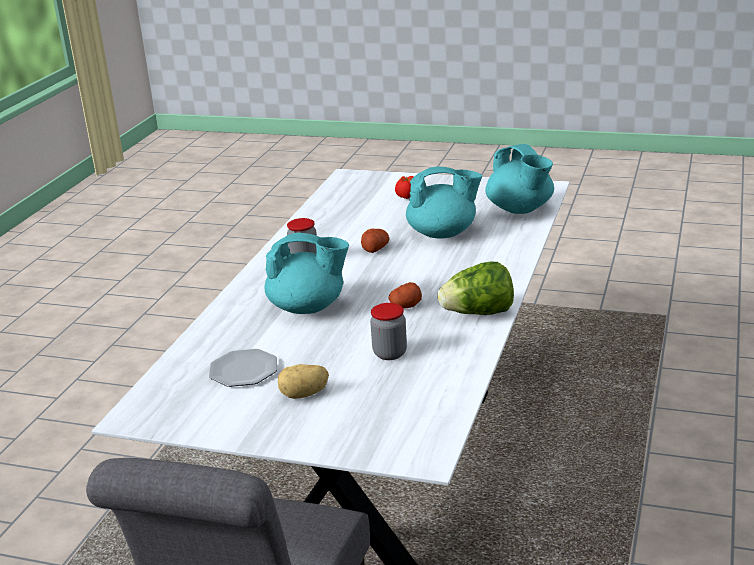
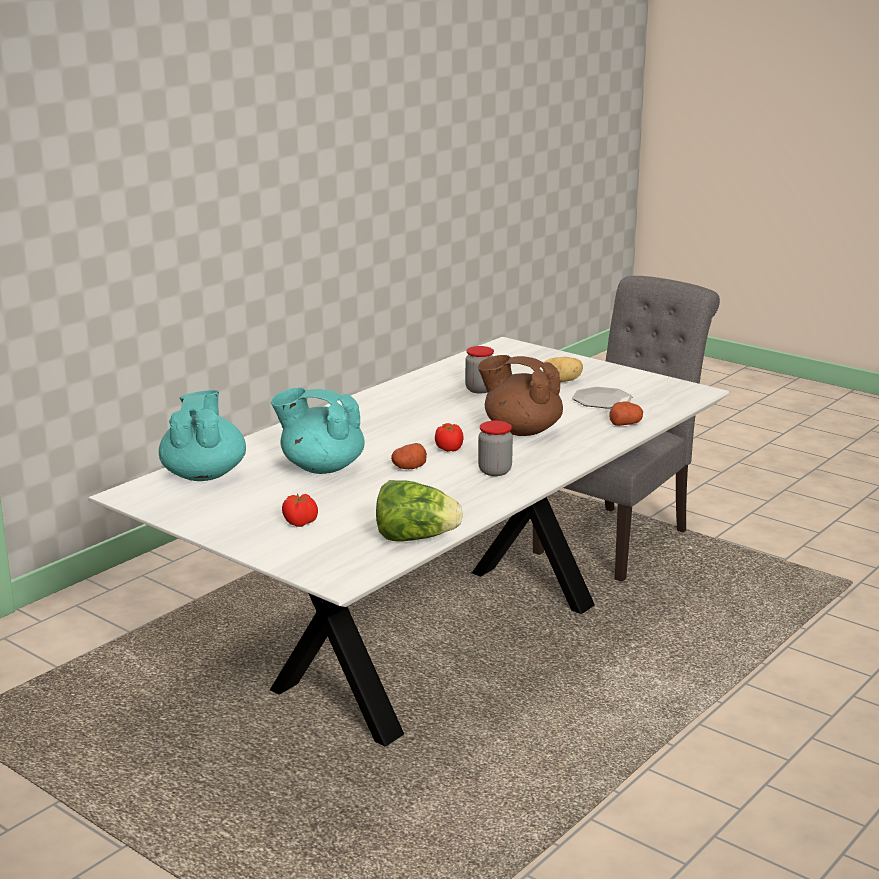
camera: 160 degrees left, 5 degrees down
(308, 307) = (521, 430): turquoise teapot -> brown teapot
(358, 272) = (449, 449): none -> tomato
(406, 306) = (434, 414): potato -> potato (625, 424)
(478, 313) = (382, 399): lettuce -> lettuce (415, 538)

